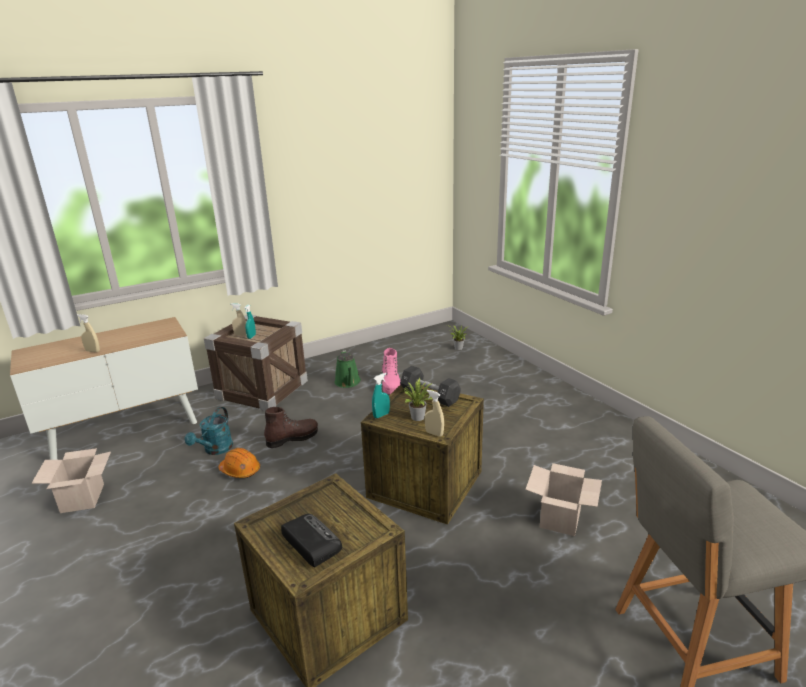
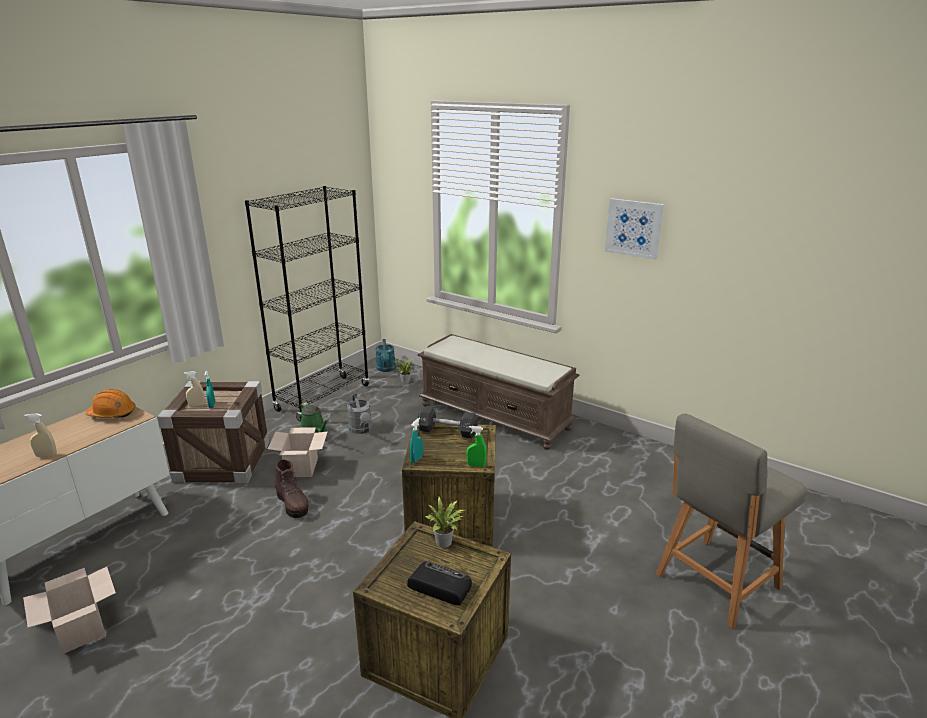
camera: 25 degrees left, 0 degrees up
(215, 450) = (213, 536): turquoise watering can -> turquoise watering can (386, 369)
(240, 470) = (257, 550): orange hard hat -> orange hard hat (112, 413)
(292, 438) = (292, 504): brown boot -> brown boot turned 105 degrees clockwise
(375, 351) = (323, 398): none -> black bookcase
(391, 385) = (361, 430): pink boot -> grey watering can
(419, 418) = (452, 454): potted plant -> potted plant (445, 543)
(434, 433) = (476, 465): beige spray bottle -> green spray bottle
(529, 396) = (496, 416): none -> brown bench
(561, 519) = (580, 516): cardboard box -> cardboard box (302, 468)
(698, 196) = (634, 228): none -> picture

